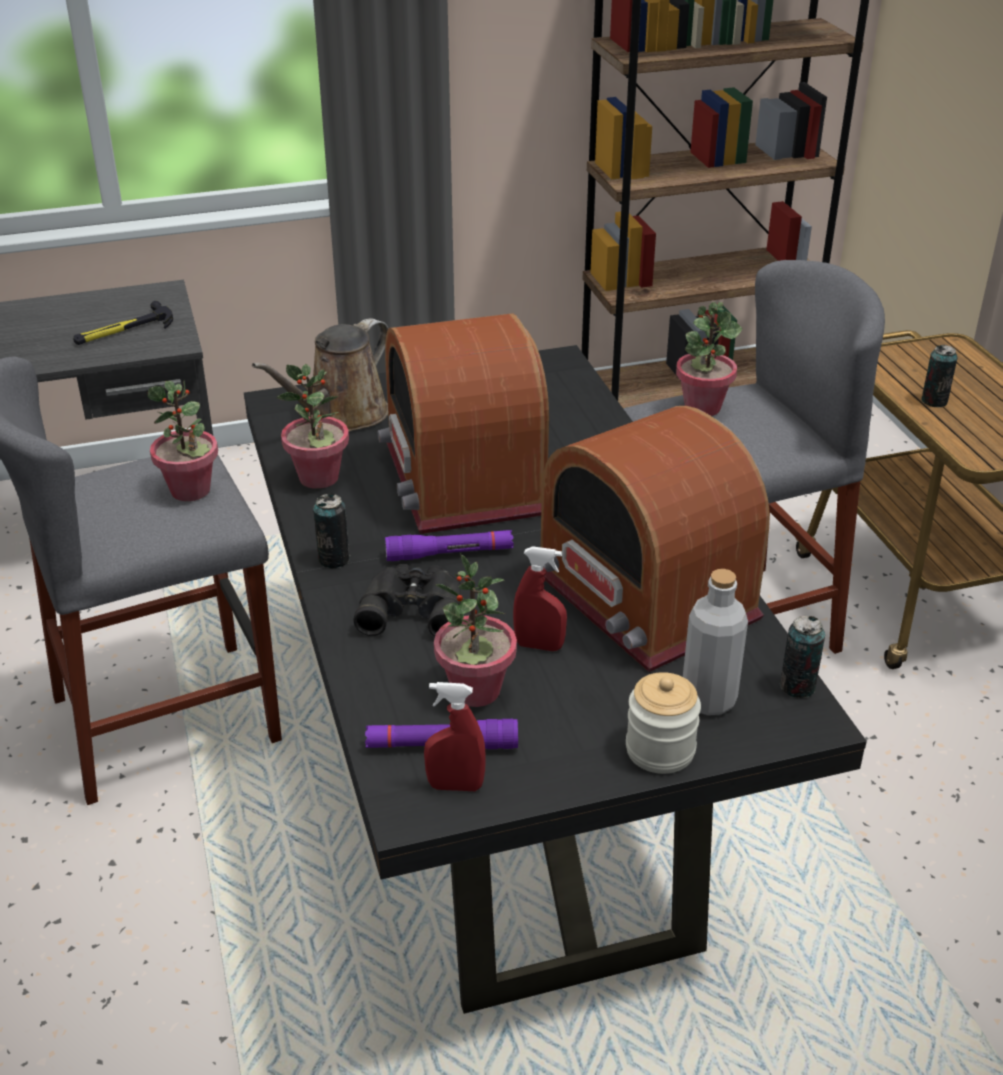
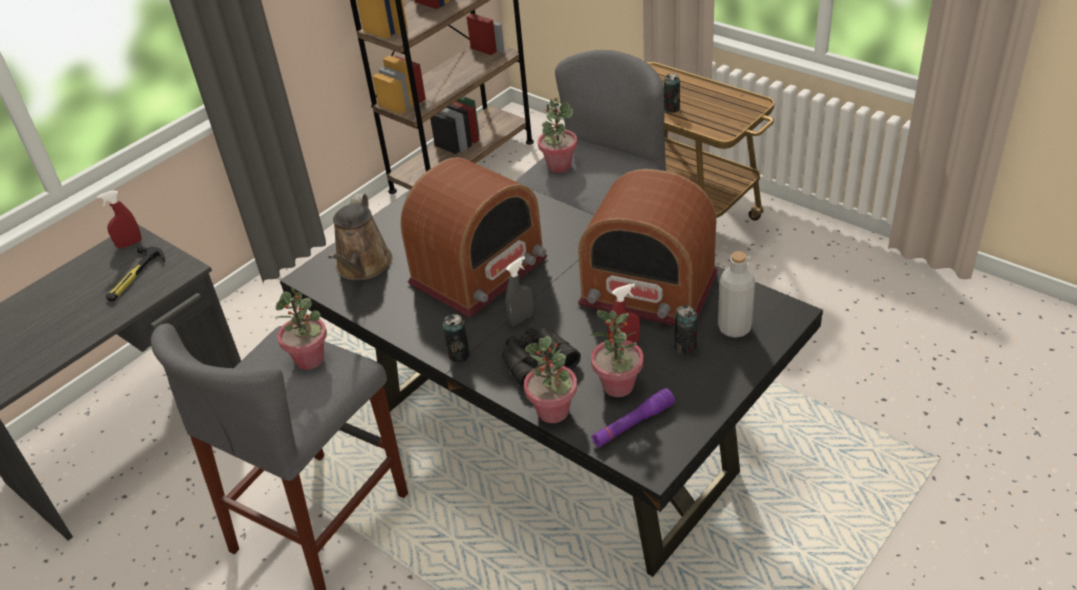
camera: 30 degrees left, 5 degrees up
(319, 478) = (393, 311): potted plant -> potted plant (553, 411)
(449, 554) = (521, 318): purple flashlight -> grey spray bottle
(455, 786) = (662, 440): red spray bottle -> red spray bottle (129, 244)
(461, 479) = (479, 271): radio -> radio turned 90 degrees counterclockwise
(660, 750) = (738, 366): jar -> none
(797, 687) = (767, 299): can -> can (685, 348)

